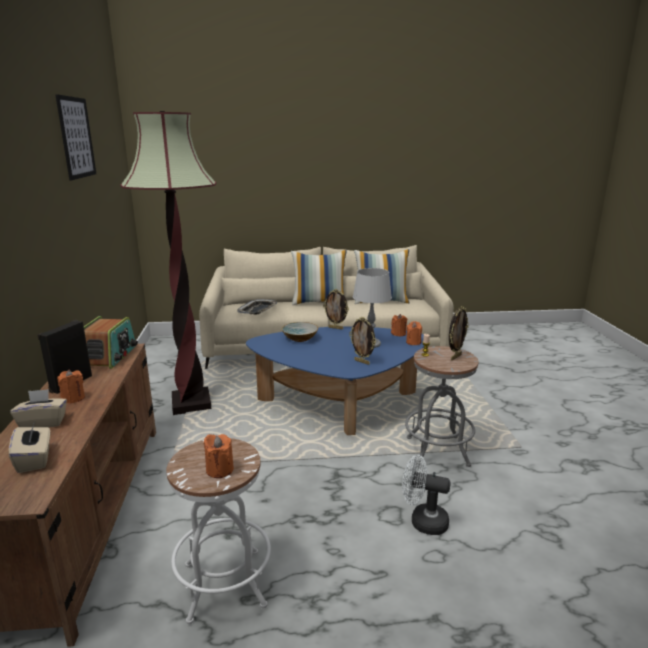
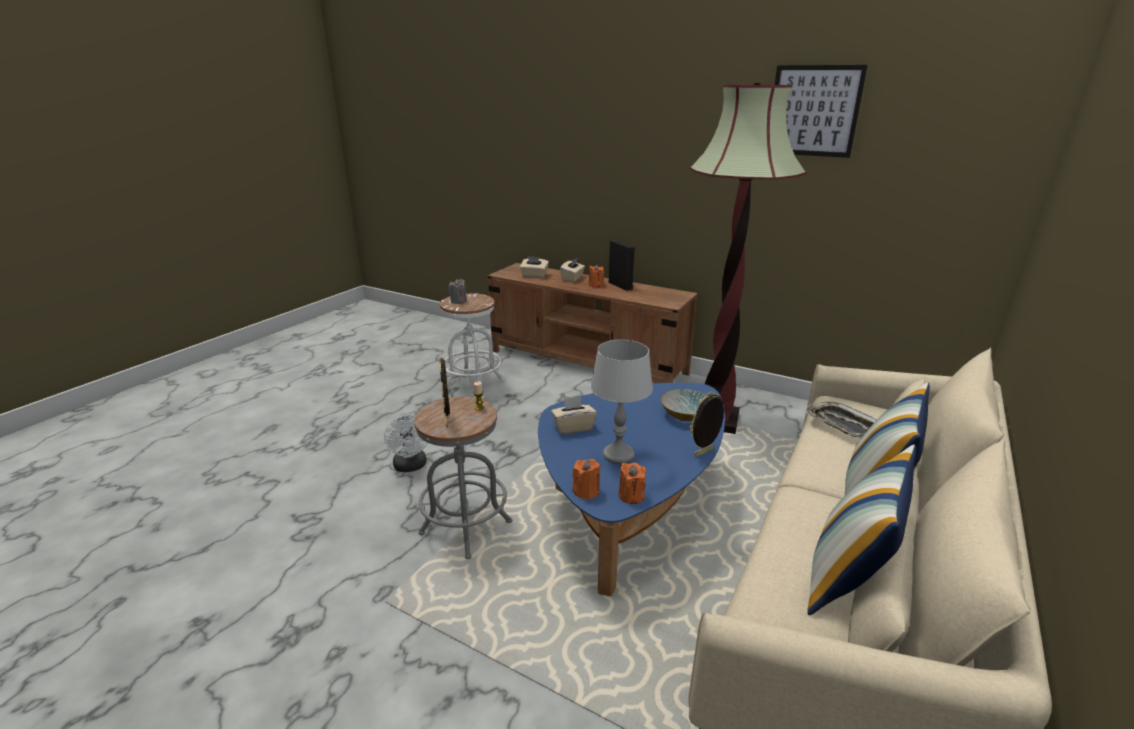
camera: 125 degrees right, 5 degrees up
(110, 356) = (659, 298): radio -> none
(220, 469) = (458, 301): orange candle -> grey candle
(362, 362) = (573, 427): picture frame -> beige tissue box
(423, 521) = (411, 466): white fan -> white fan turned 105 degrees clockwise

